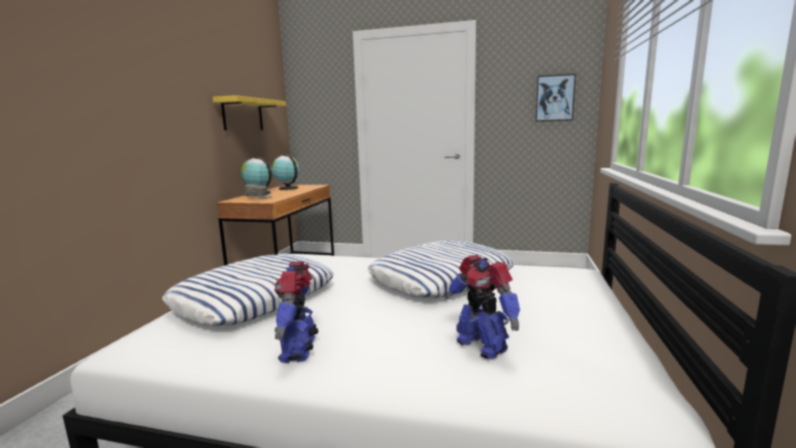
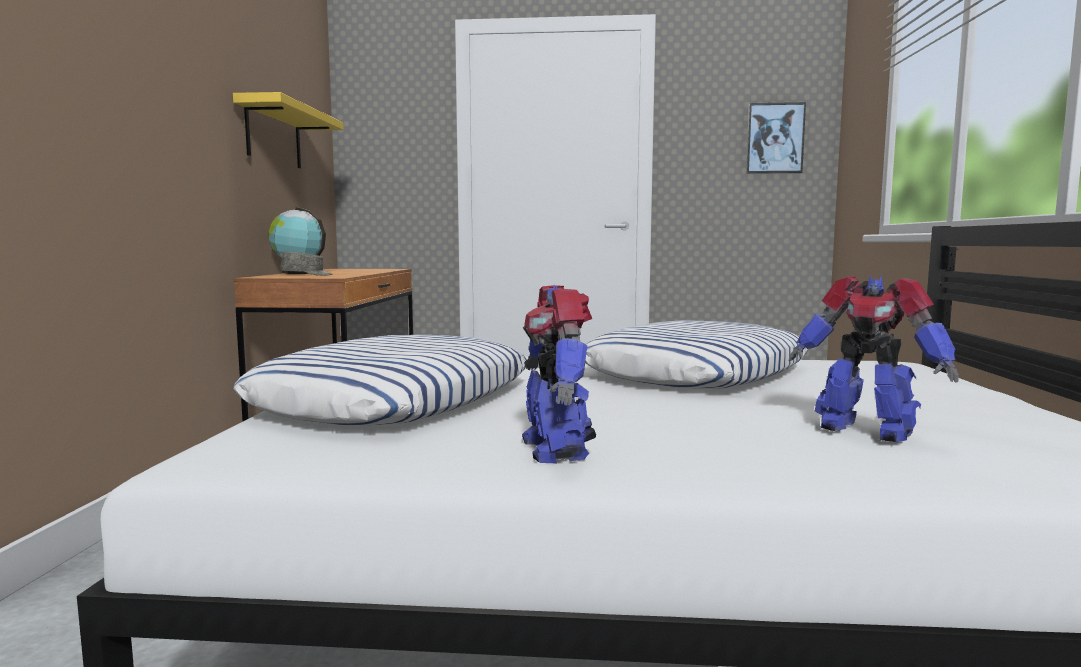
camera: 10 degrees left, 5 degrees down
(287, 188) = (342, 270): globe -> none

